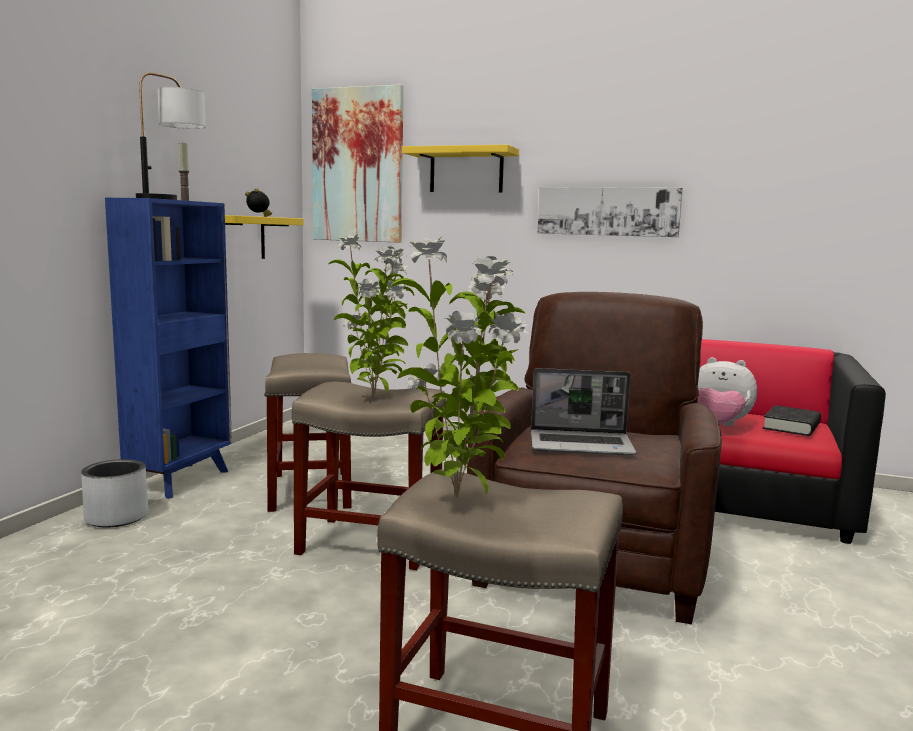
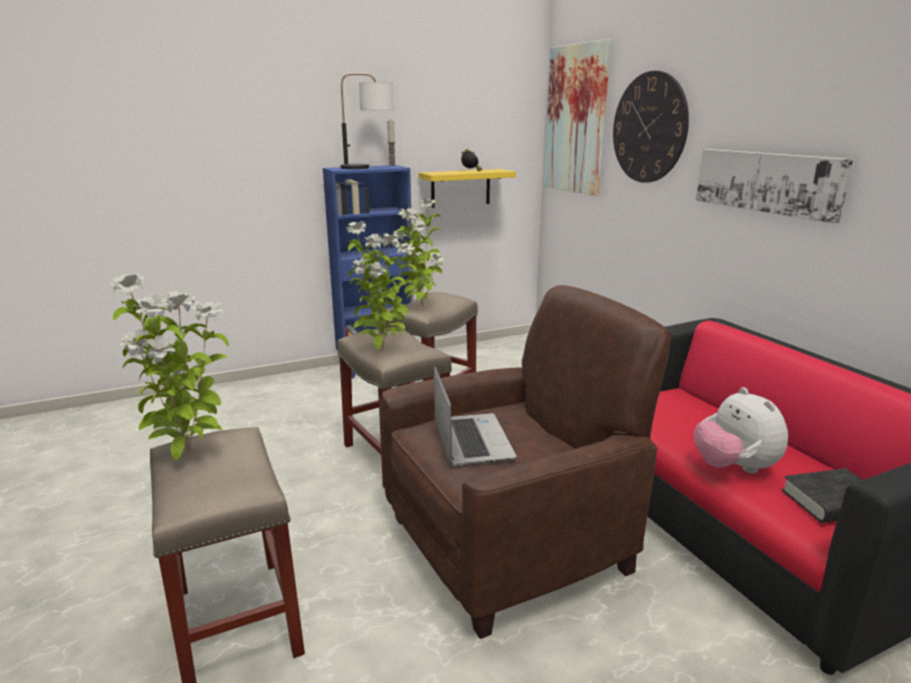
camera: 45 degrees right, 10 degrees up
(116, 517) = (309, 383): grey planter -> none
(309, 365) = (420, 306): none -> potted plant
(466, 171) = (649, 128): yellow shelf -> wall clock
(582, 445) = (471, 440): laptop -> laptop turned 150 degrees counterclockwise

